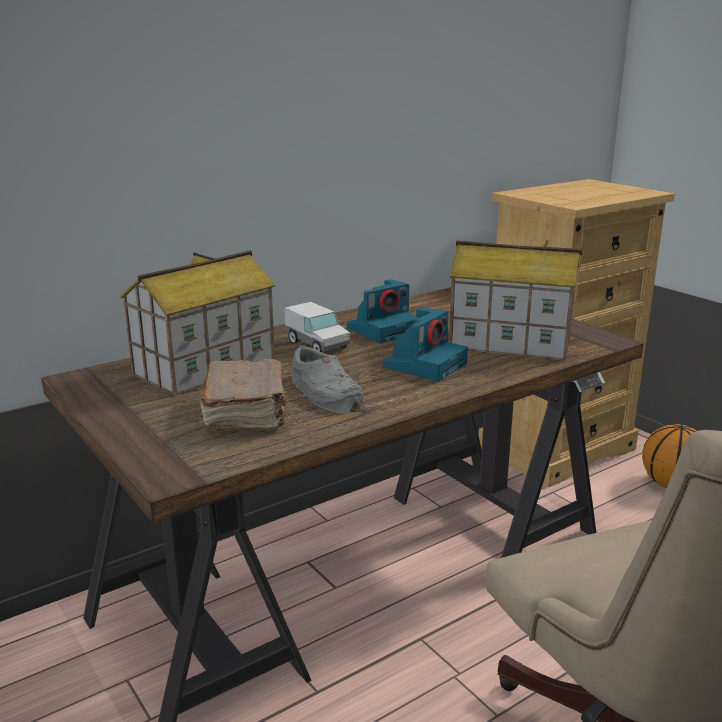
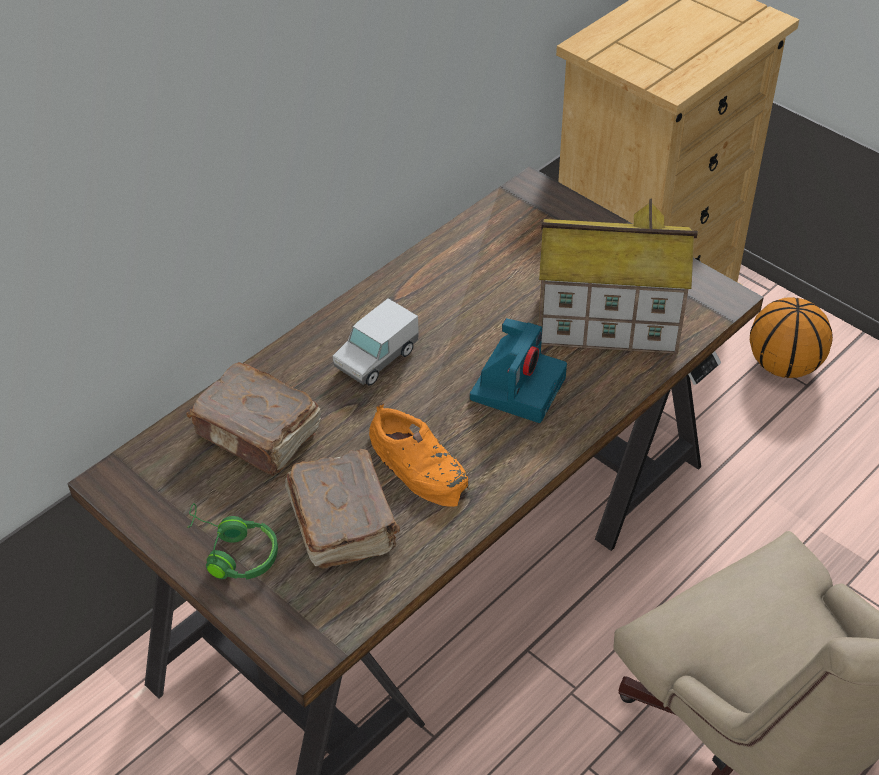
camera: 10 degrees left, 25 degrees up
(143, 419) = (232, 552): none -> green headphones
(204, 368) = (258, 433): toy house -> brown book
(317, 345) = (377, 359): toy truck -> toy truck turned 90 degrees clockwise
(326, 392) = (419, 465): grey shoe -> orange shoe
(384, 330) = (449, 309): camera -> none

